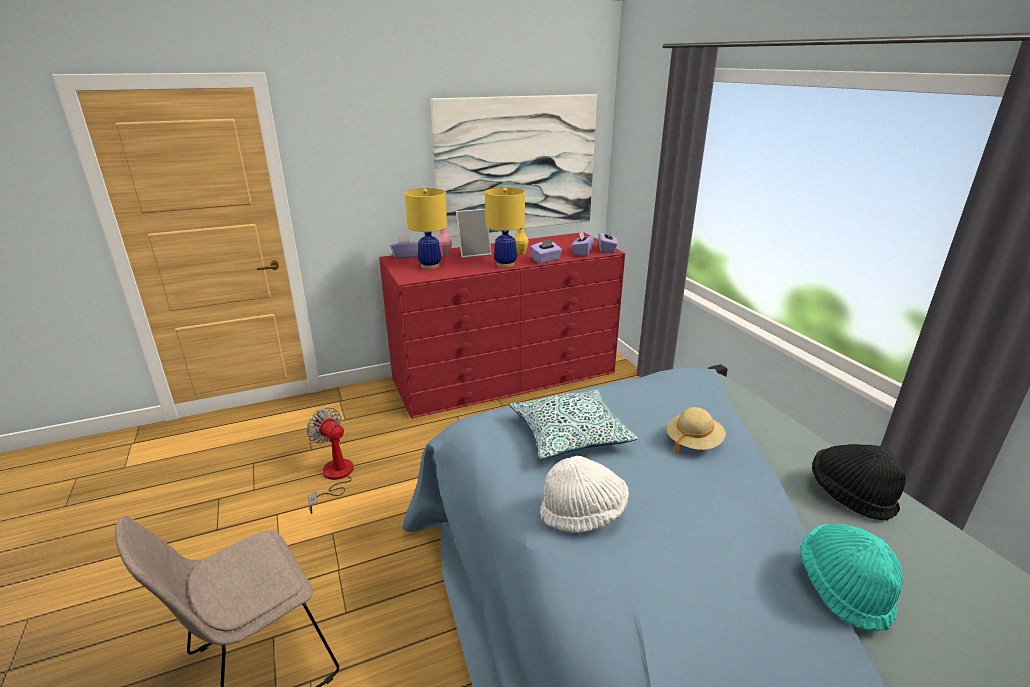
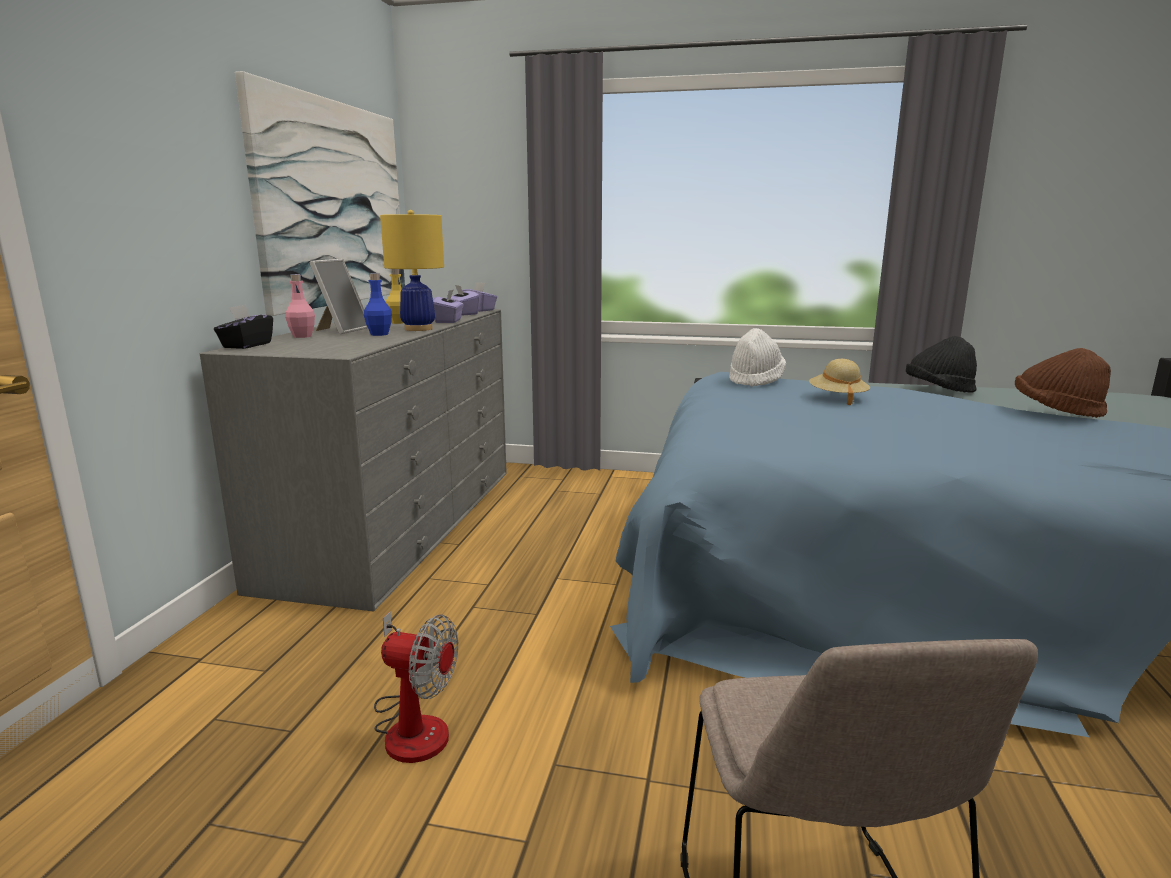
camera: 55 degrees left, 10 degrees down
(334, 477) = (413, 724): fan -> fan turned 150 degrees counterclockwise
(405, 256) = (246, 345): purple tissue box -> black tissue box
(430, 266) = (325, 344): yellow table lamp -> none
(474, 264) = (379, 334): none -> blue bottle
(504, 376) = (399, 522): red dresser -> grey dresser
(570, 434) = (779, 423): pillow -> none
(583, 514) = (926, 445): white hat -> white hat (755, 380)
(844, 588) = (1056, 411): turquoise hat -> brown hat

